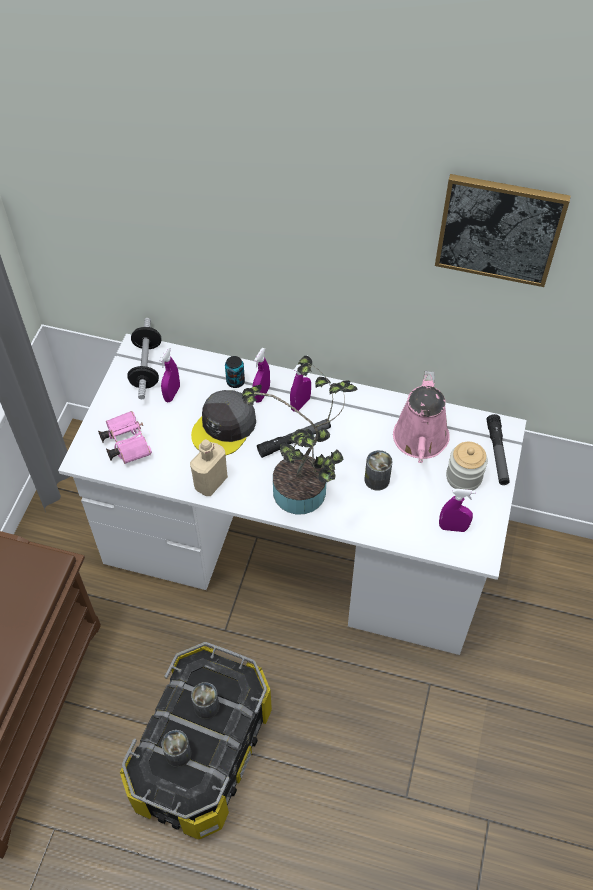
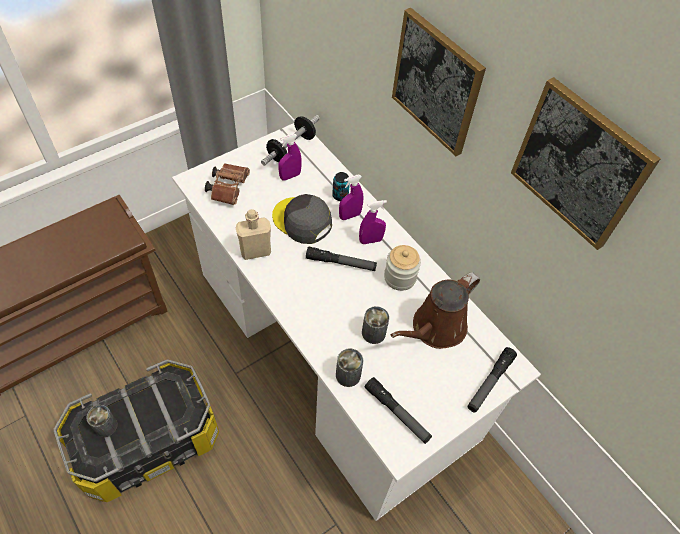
camera: 35 degrees right, 0 degrees up
(126, 443) = (229, 188): pink binoculars -> brown binoculars
(206, 706) = (152, 410): can -> can (348, 375)
(224, 427) = (302, 221): grey cap -> grey cap turned 60 degrees clockwise
(303, 496) = (307, 306): potted plant -> none
(318, 224) = (437, 82): none -> picture
(420, 441) = (435, 329): pink watering can -> brown watering can
(453, 527) = (397, 413): purple spray bottle -> flashlight
(464, 477) = (444, 380): jar -> jar (400, 277)

